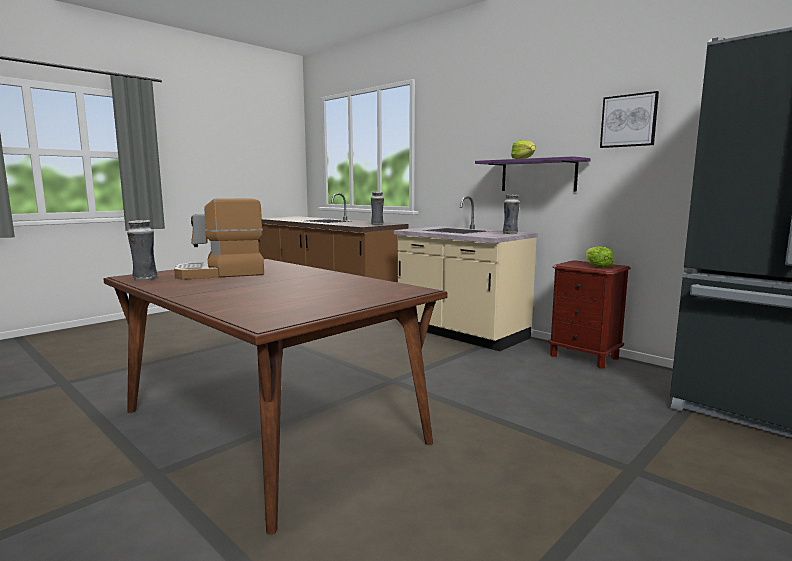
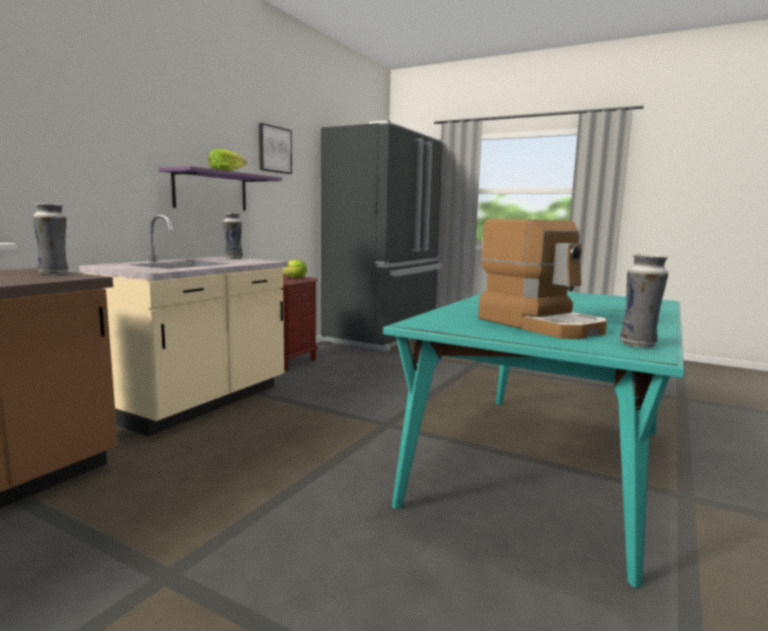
camera: 105 degrees left, 0 degrees up
(272, 426) = (543, 463): brown dining table -> turquoise dining table

